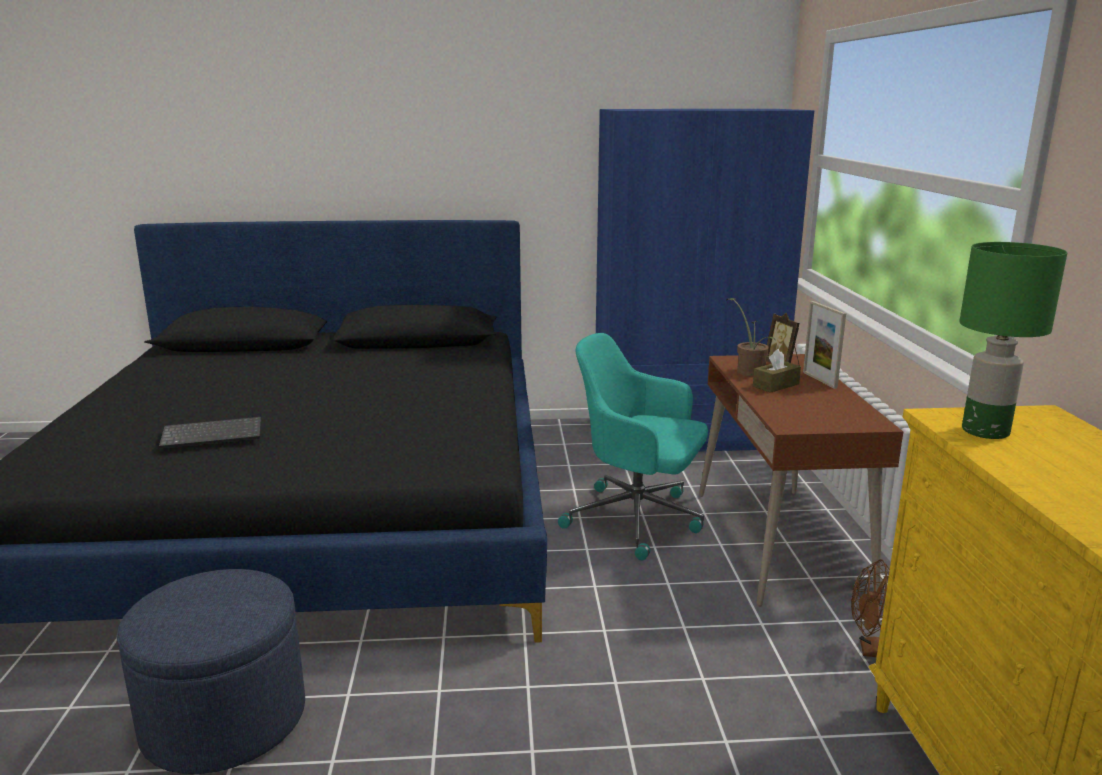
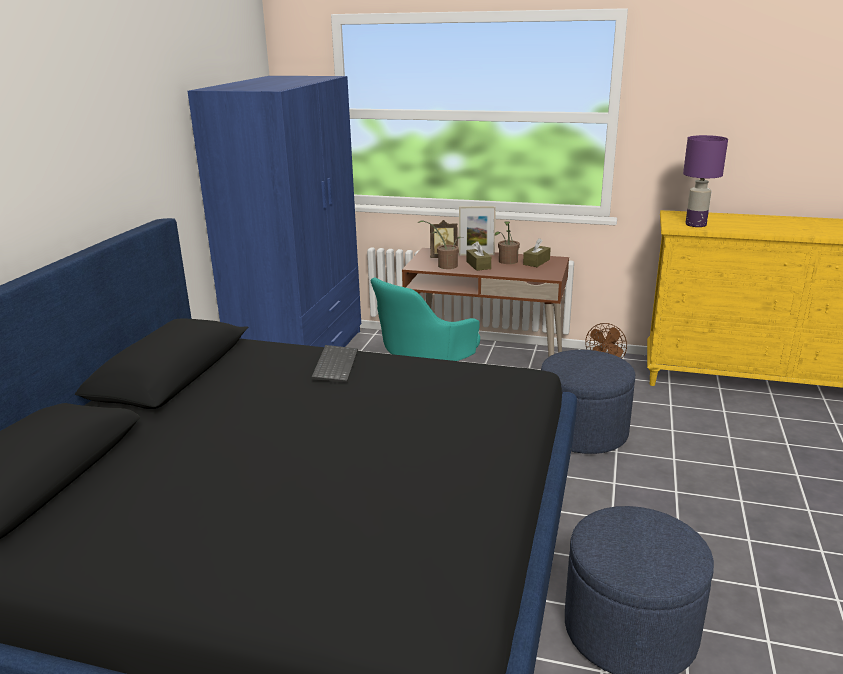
camera: 70 degrees left, 5 degrees up
(213, 434) = (408, 488): keyboard -> keyboard (334, 365)
(651, 645) = (582, 432): none -> blue ottoman
(814, 398) = (507, 262): none -> potted plant
(841, 413) = (536, 262): none -> brown tissue box
(986, 432) = (696, 224): green table lamp -> purple table lamp

